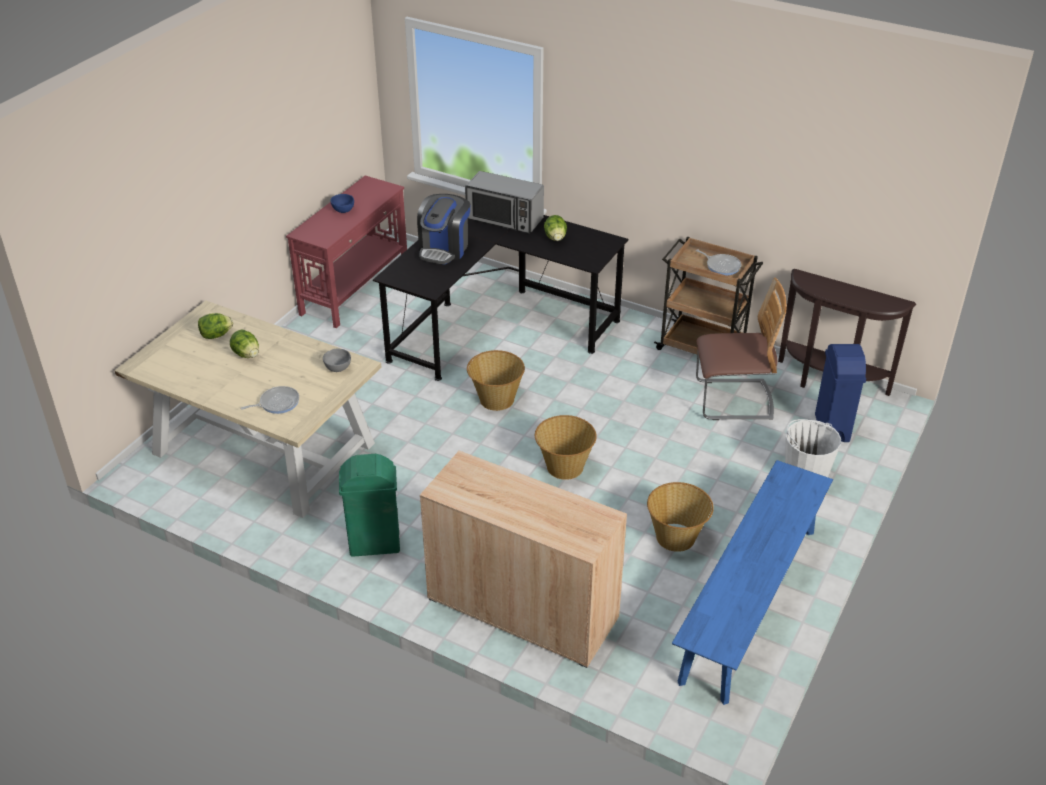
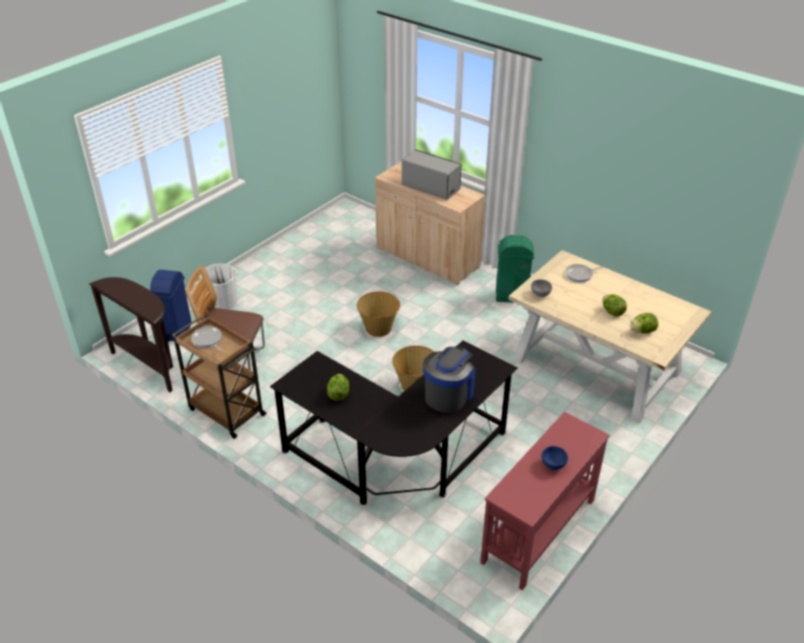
camera: 170 degrees left, 0 degrees up
(504, 219) = (381, 426): microwave -> microwave (430, 187)
(676, 537) = (325, 280): basket -> none
(749, 603) = (302, 247): blue bench -> none

